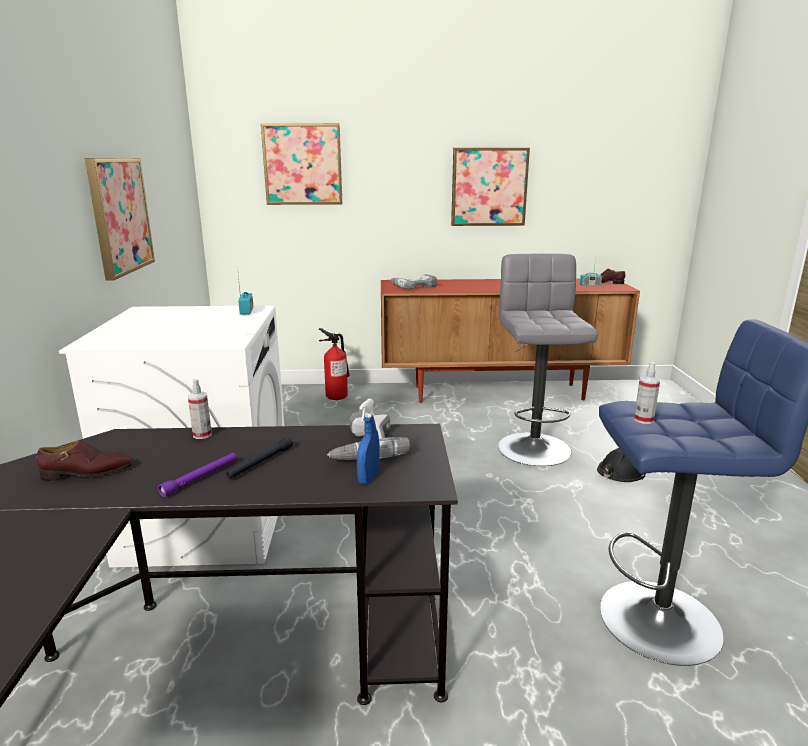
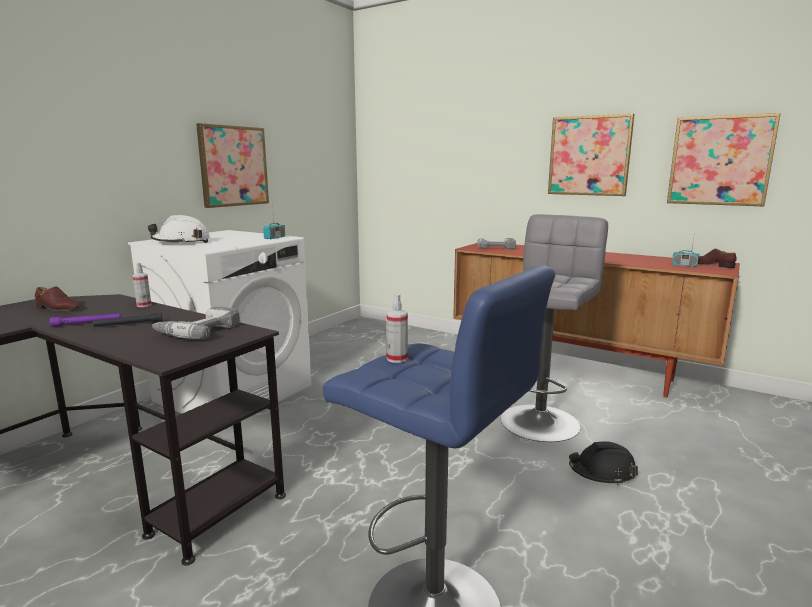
camera: 35 degrees right, 5 degrees down
(149, 337) = (181, 242): none -> white hard hat
(303, 164) = (427, 138): picture -> picture (720, 161)
(337, 397) = (428, 340): fire extinguisher -> none
(368, 478) = (152, 346): blue spray bottle -> none

